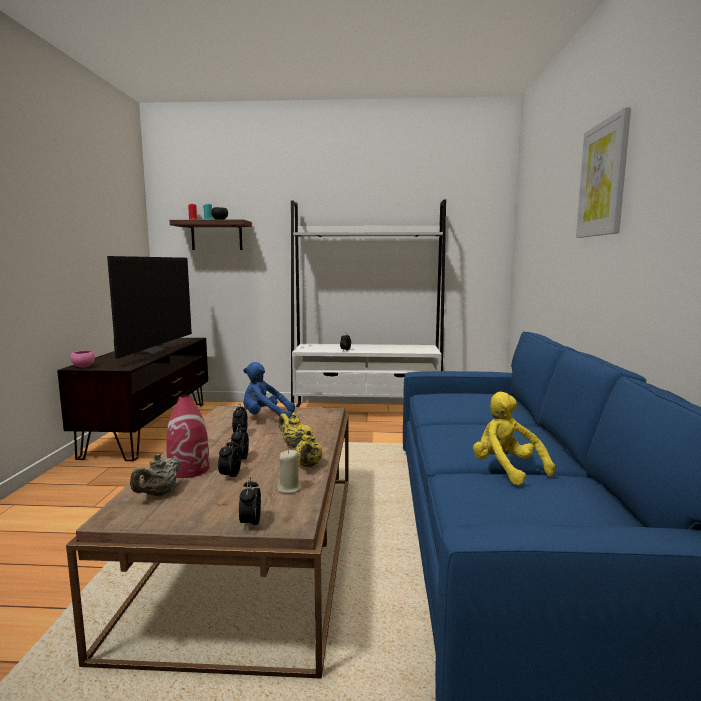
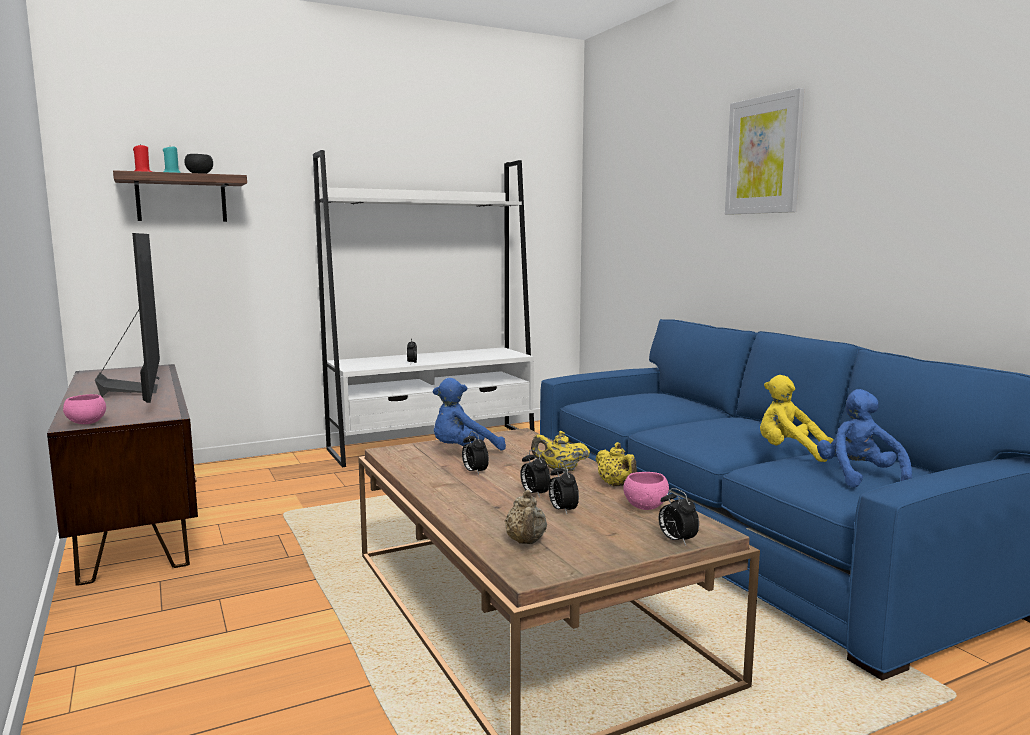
camera: 30 degrees left, 0 degrees up
(189, 469) = (503, 515): red vase -> none
(289, 488) = (645, 507): beige candle -> pink bowl
(530, 509) = (859, 477): none -> blue plush toy

